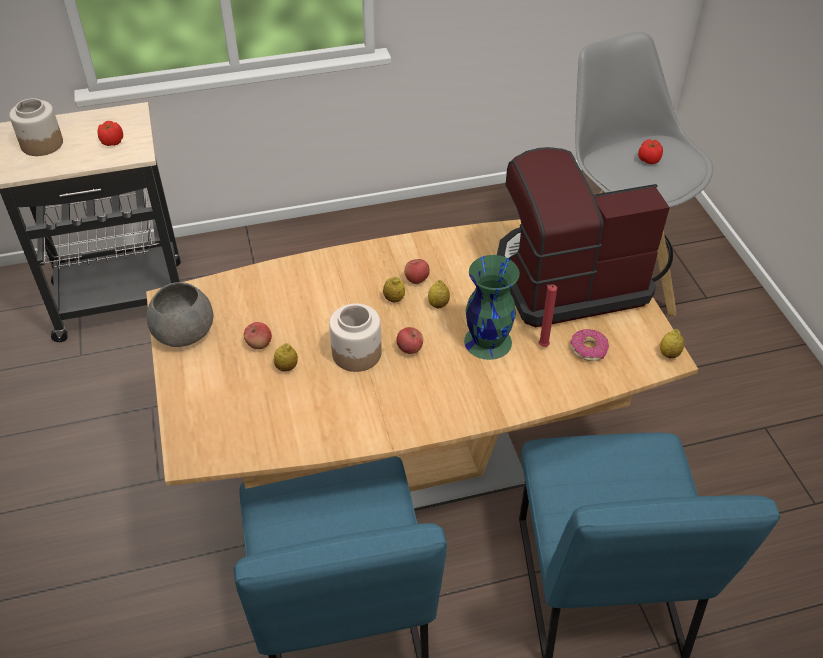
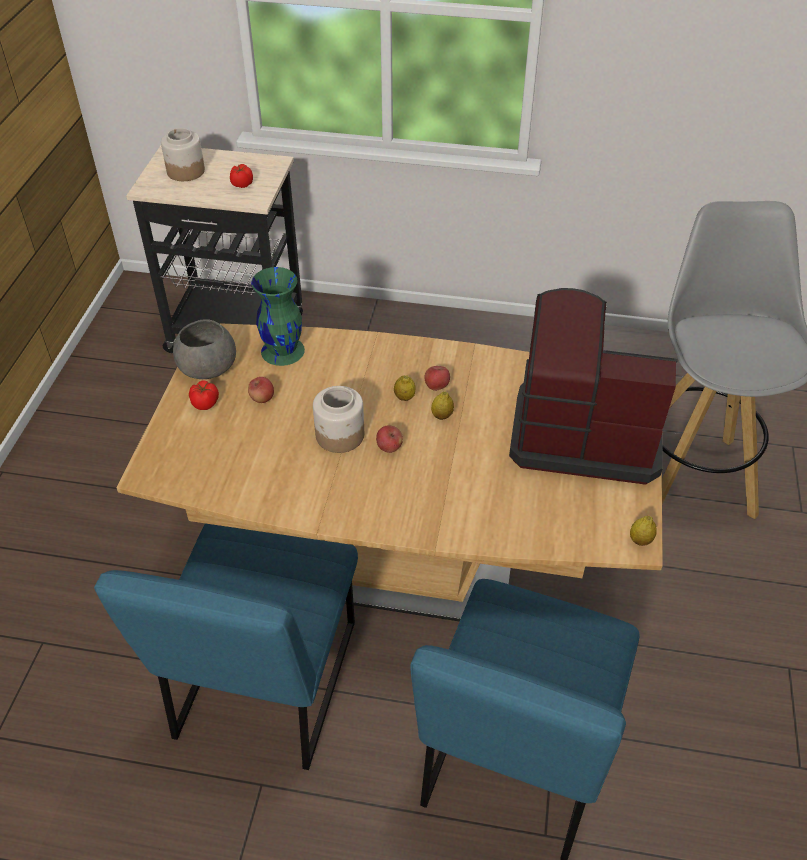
camera: 25 degrees right, 0 degrees up
(286, 367) = (272, 426): lemon -> none
(487, 341) = (466, 465): green vase -> green vase (282, 350)
(542, 347) = (515, 488): red candle -> none
(588, 349) = (560, 507): donut -> none
(649, 159) = (749, 341): tomato -> tomato (205, 403)

